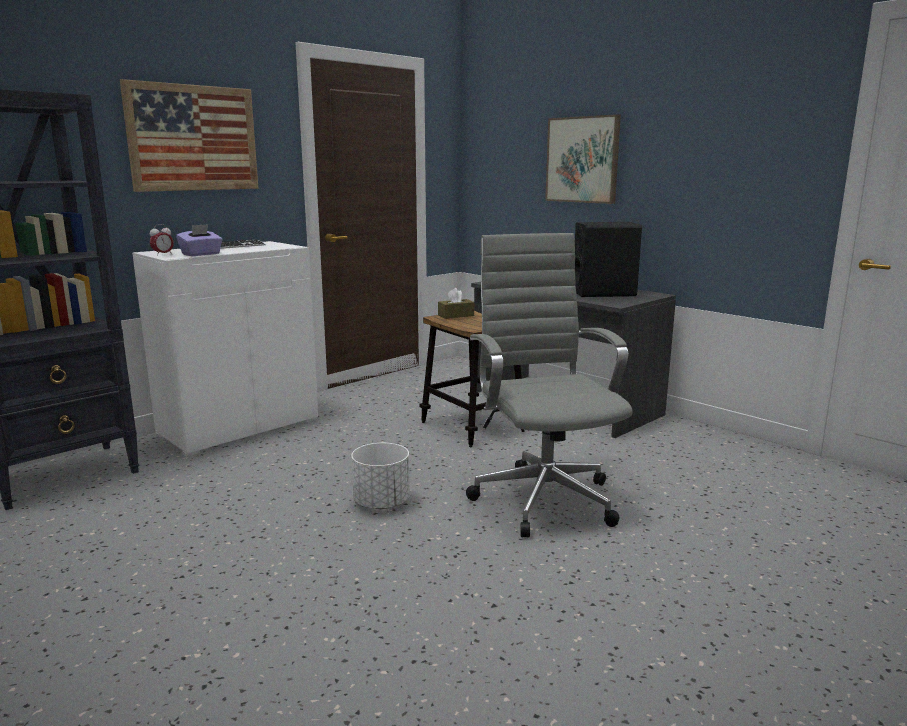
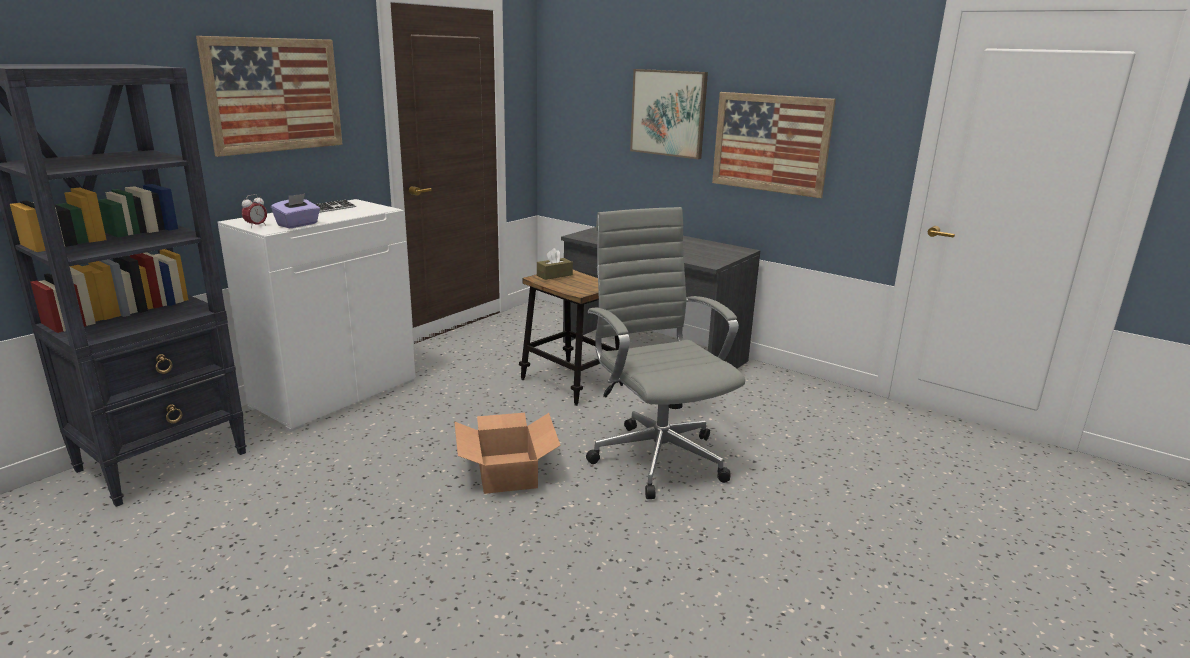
camera: 10 degrees left, 5 degrees up
(382, 503) = (507, 472): white planter -> cardboard box
(604, 293) = (694, 249): black speaker -> none
(685, 182) = (770, 143): none -> picture

